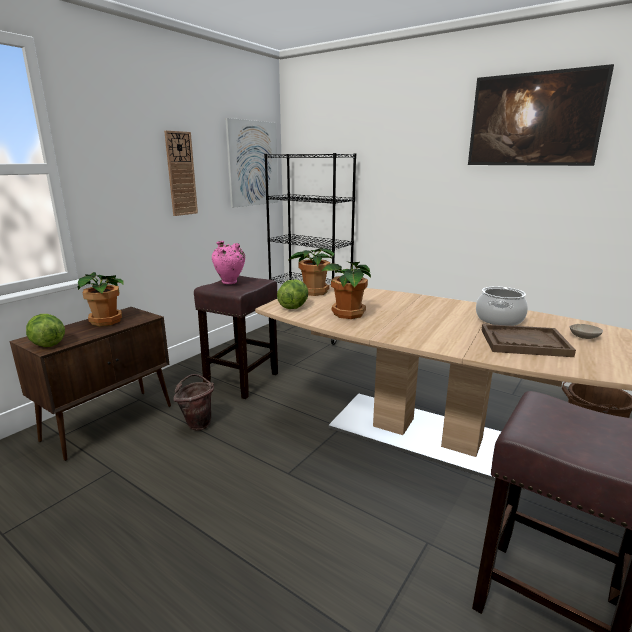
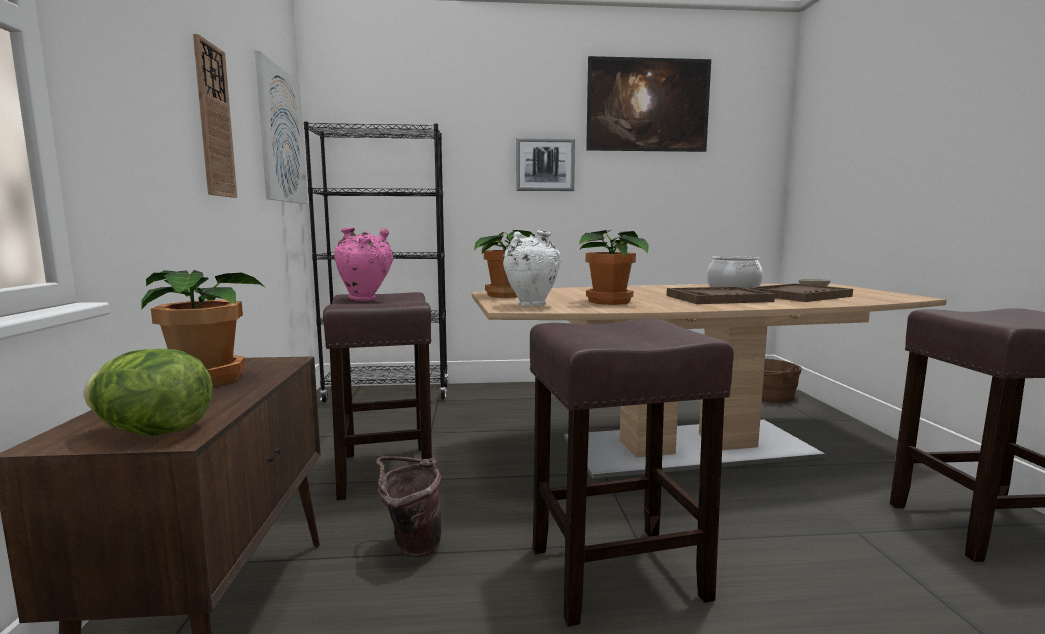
camera: 40 degrees left, 10 degrees down
(250, 480) = (614, 573): none -> brown stool
(293, 307) = (531, 305): lettuce -> white vase
(432, 177) = (545, 165): none -> picture
(436, 329) = (718, 298): none -> brown tray

